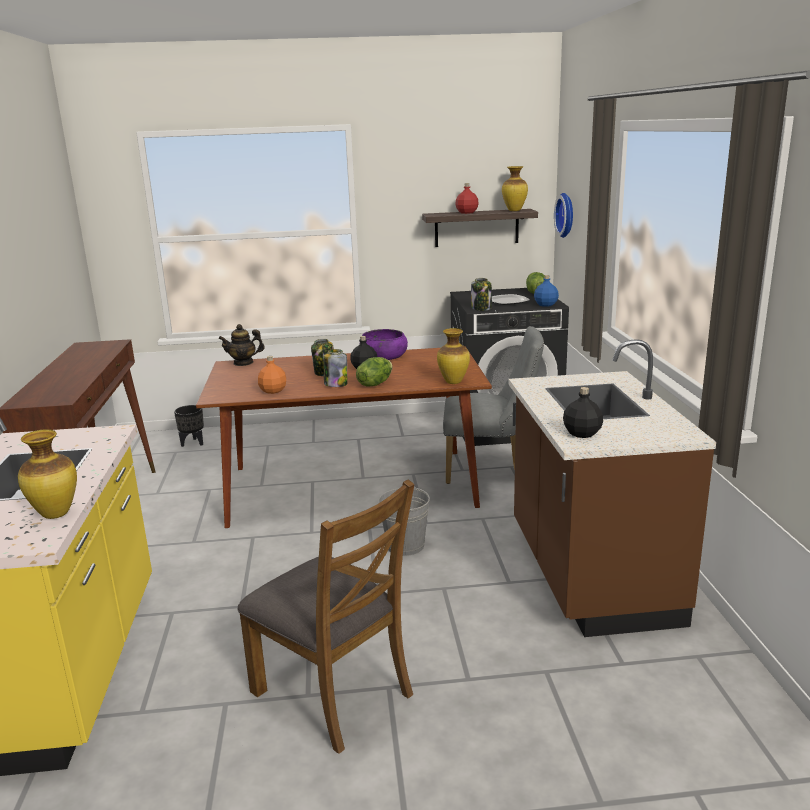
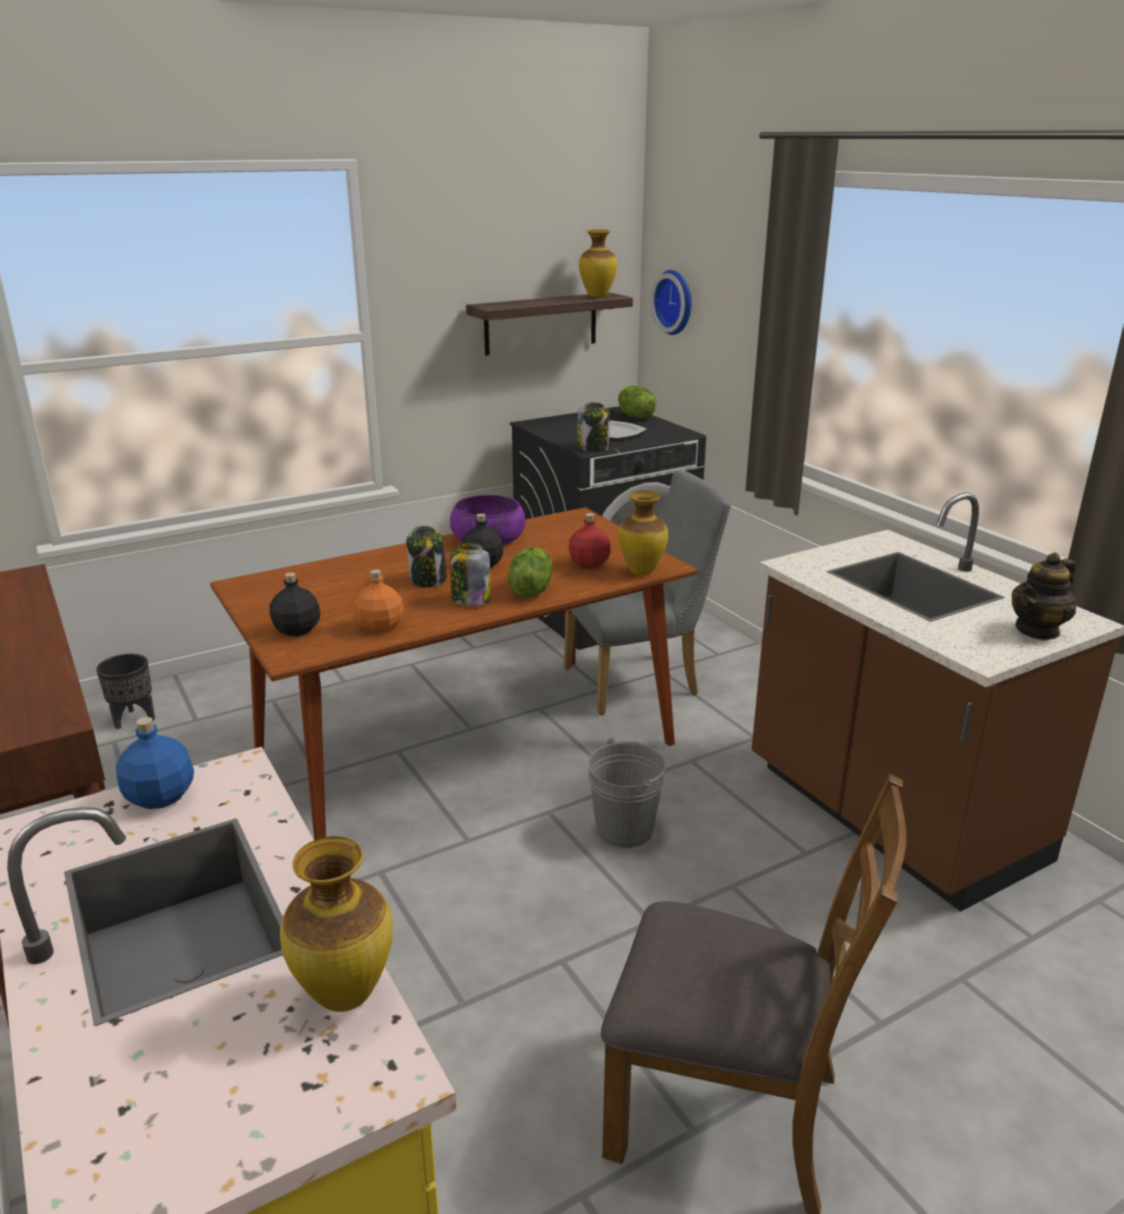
camera: 25 degrees left, 5 degrees up
(243, 363) = (267, 579): teapot -> teapot (1037, 630)
(466, 212) = (534, 302): red bottle -> red bottle (589, 564)
(545, 305) = (672, 434): blue bottle -> blue bottle (160, 796)
(582, 434) = (968, 641): black bottle -> black bottle (297, 630)

